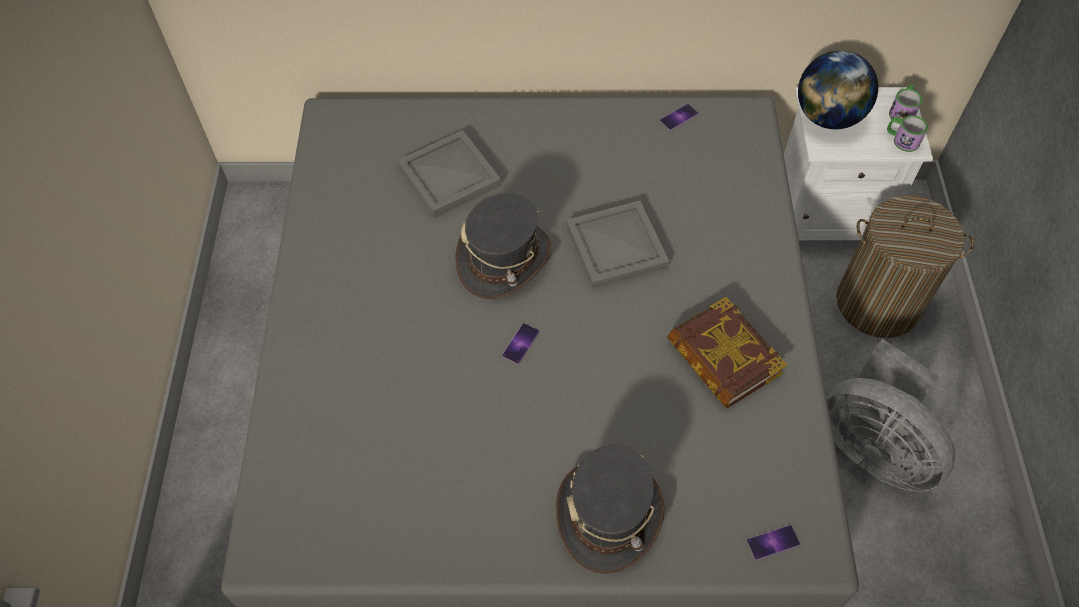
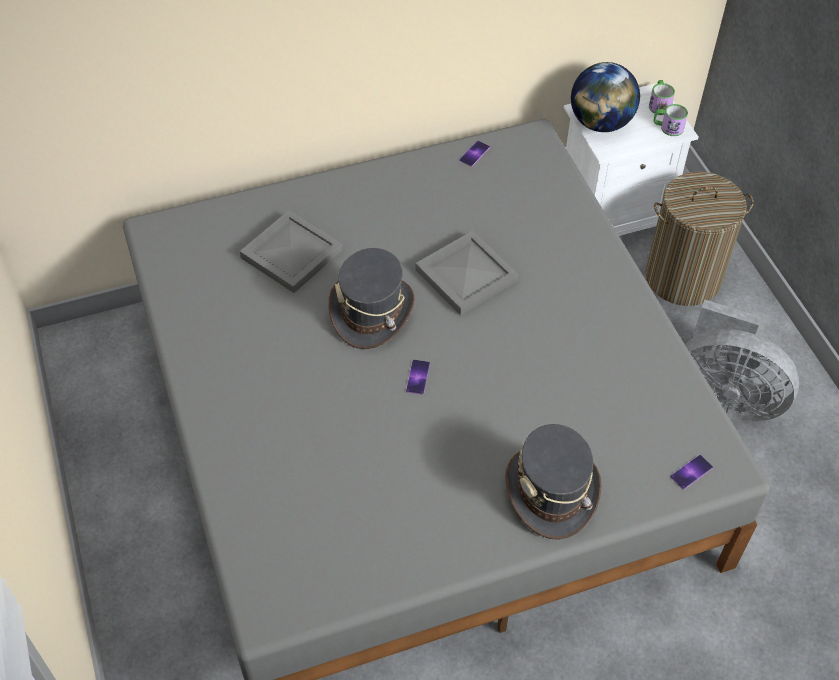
camera: 20 degrees left, 5 degrees down
(723, 357) = (593, 340): book -> none

